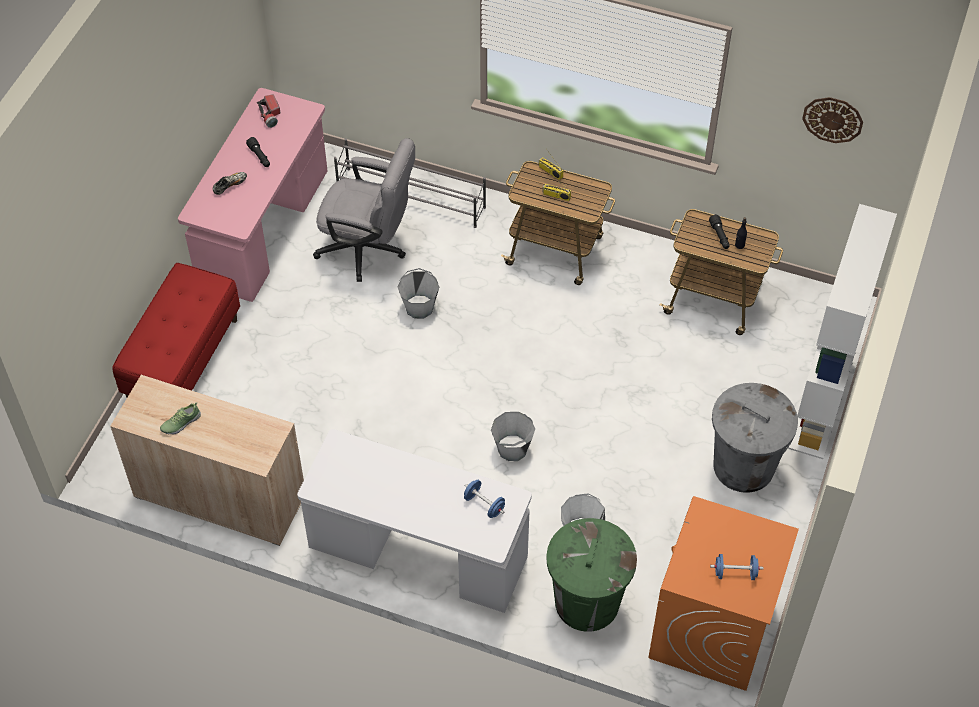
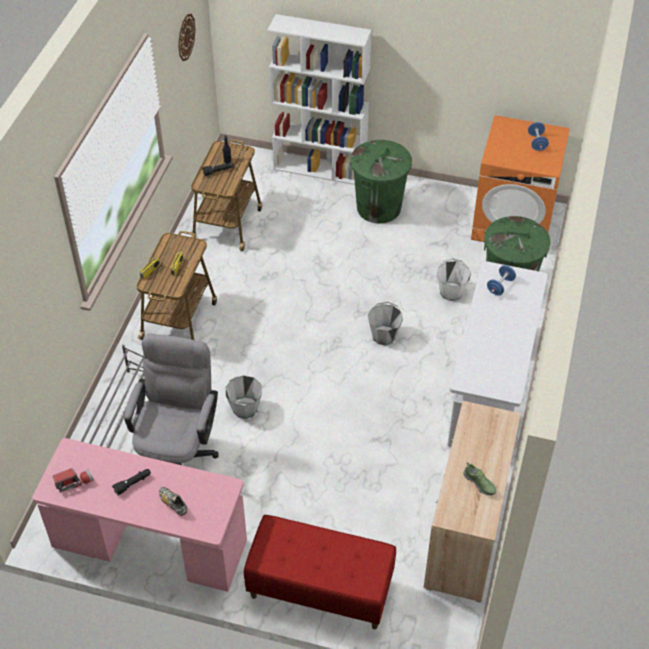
camera: 95 degrees left, 5 degrees down
(744, 466) = (379, 208): grey trash can -> green trash can

